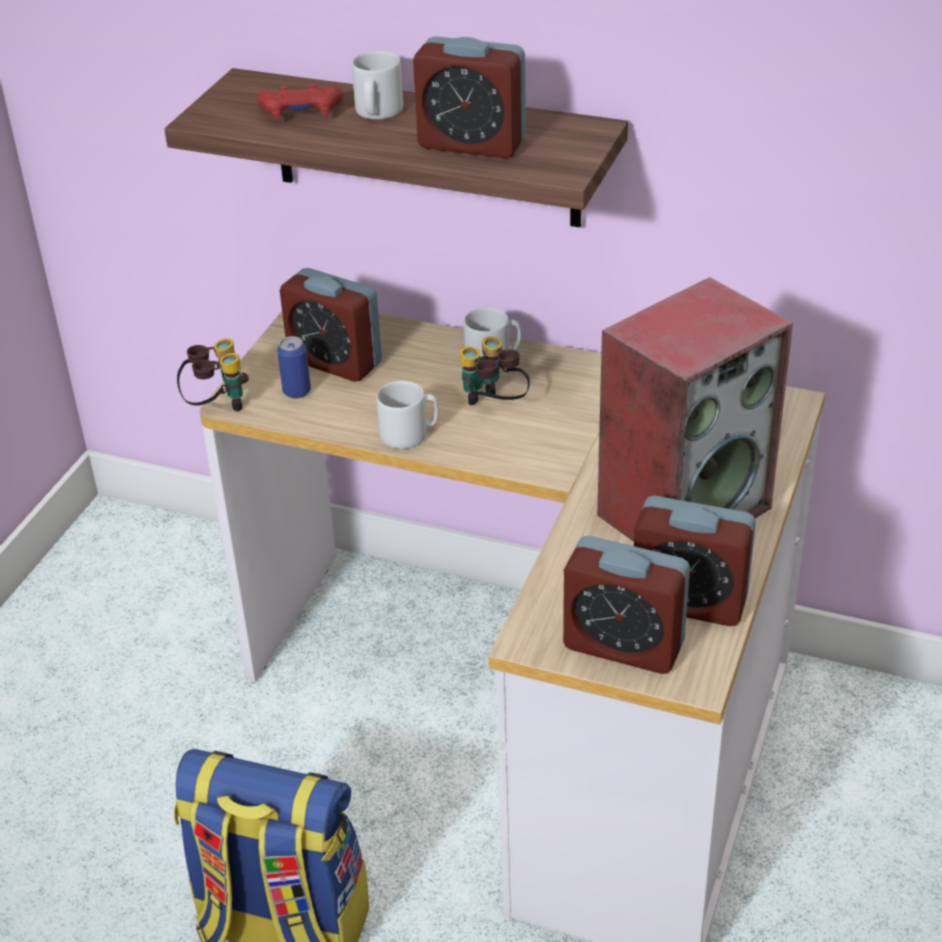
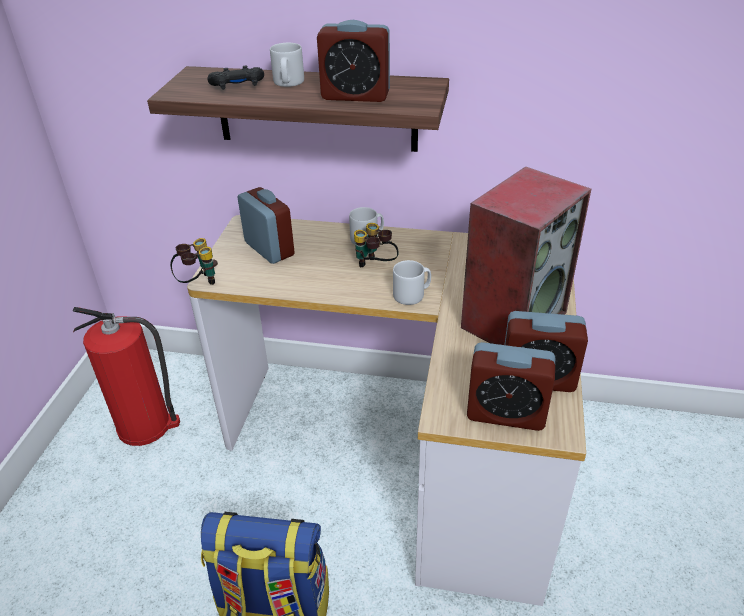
camera: 10 degrees left, 0 degrees up
(125, 628) = (146, 426): none -> fire extinguisher
(297, 391) = (248, 269): can -> none
(301, 113) = (238, 86): red game controller -> black game controller
(335, 362) = (269, 249): alarm clock -> alarm clock turned 150 degrees counterclockwise
(409, 434) = (327, 289): grey mug -> grey mug (412, 295)

